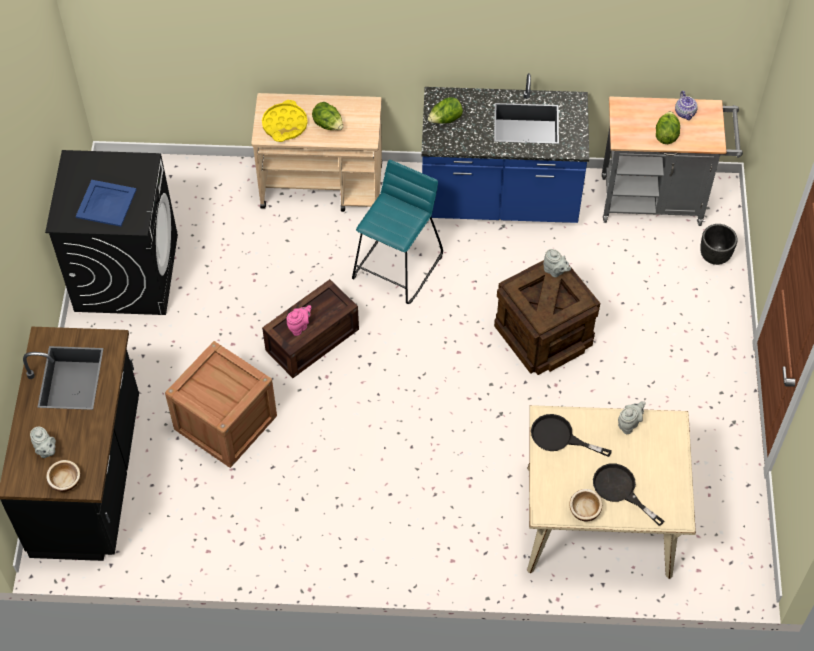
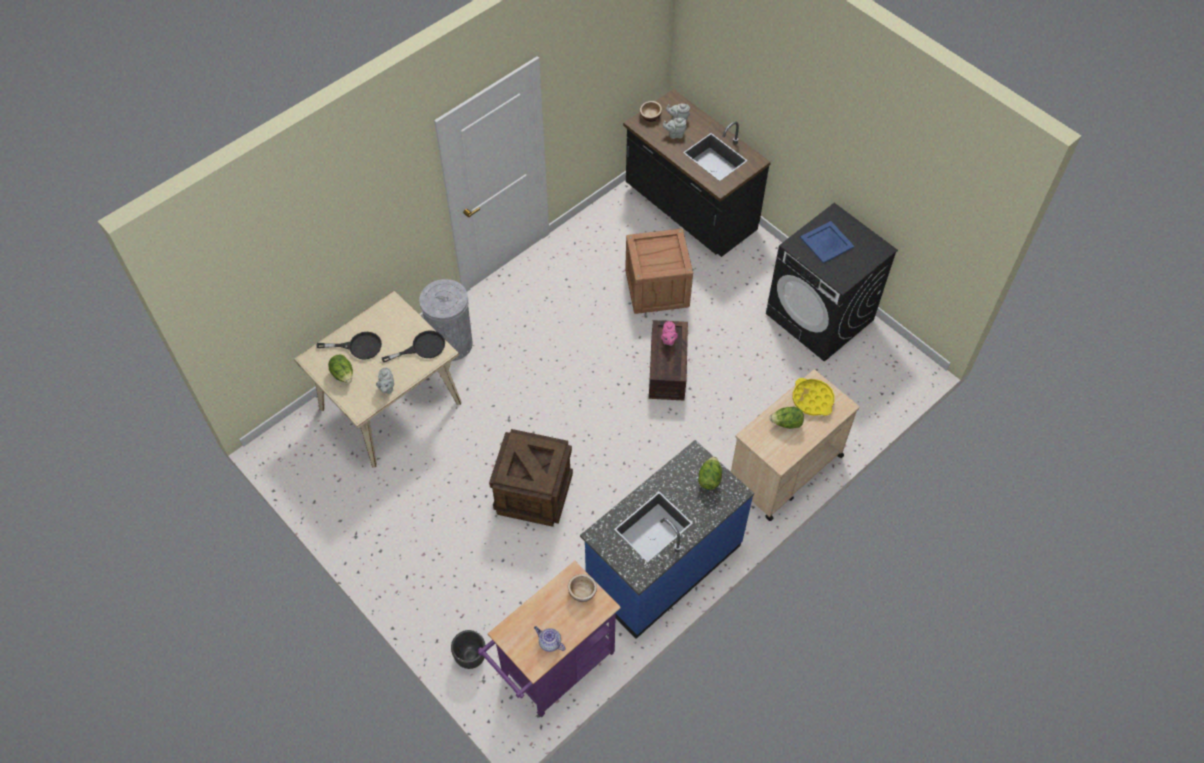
camera: 135 degrees right, 0 degrees up
(398, 267) = (672, 457): turquoise stool -> none
(479, 537) = (452, 344): none -> grey trash can
(555, 271) = (542, 482): grey teapot -> grey teapot (675, 134)
(584, 510) = (370, 320): bowl -> bowl (582, 592)
(658, 200) = (553, 670): grey cart -> purple cart
(666, 135) = (545, 608): lettuce -> lettuce (343, 375)

